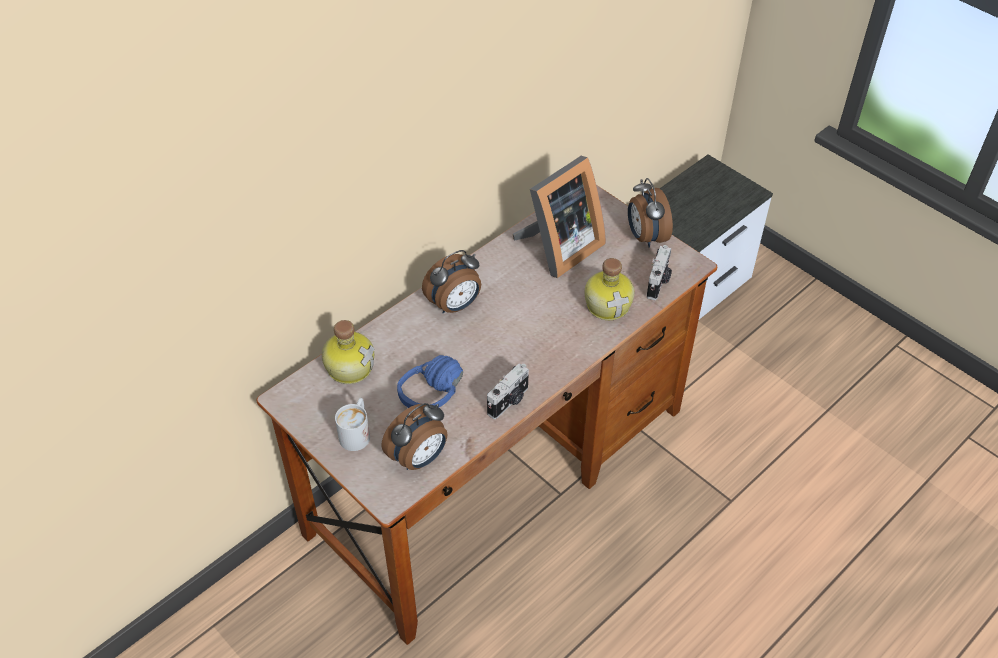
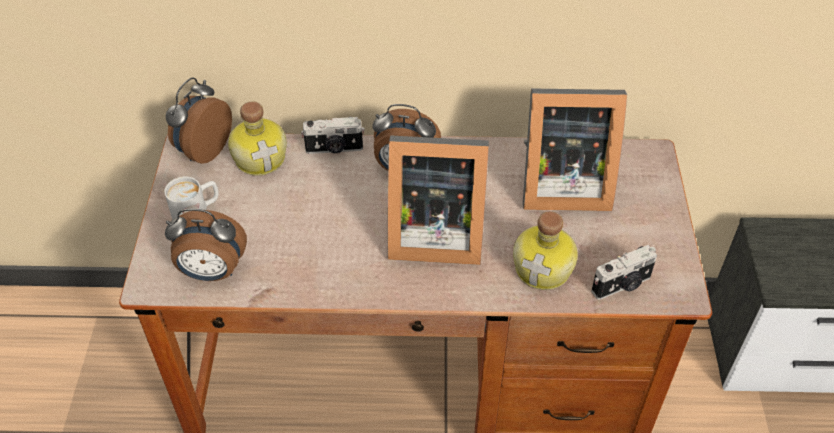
camera: 45 degrees right, 0 degrees up
(439, 398) = (291, 236): blue headphones -> none
(509, 401) = (342, 284): camera -> camera (334, 149)
(522, 332) = (432, 234): none -> picture frame
(645, 237) = (664, 233): alarm clock -> alarm clock (203, 150)

